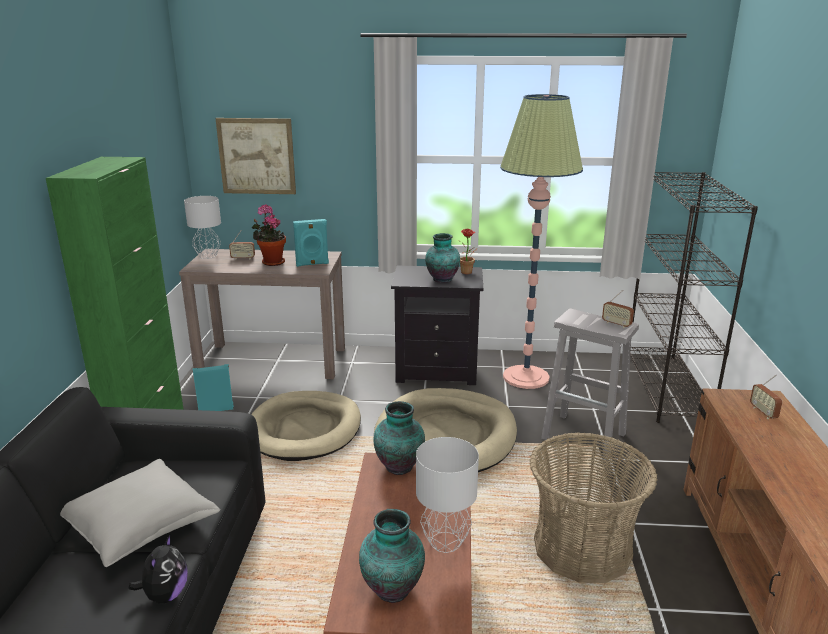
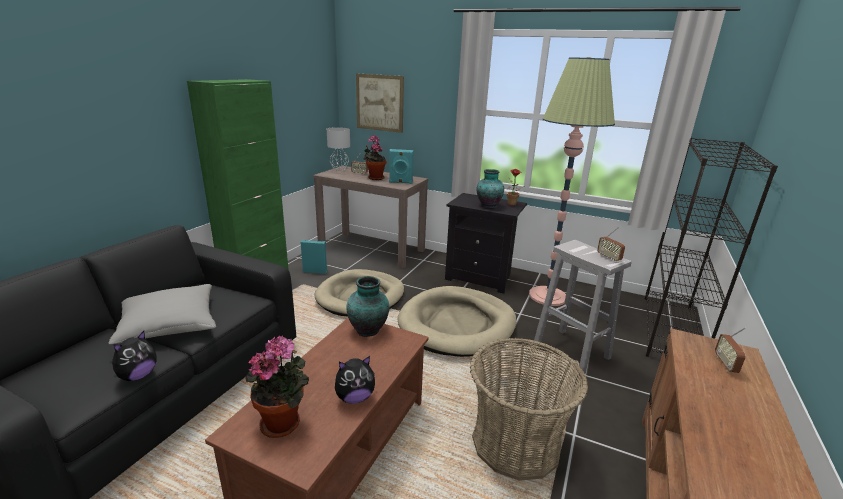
camera: 20 degrees right, 0 degrees up
(393, 587) = (284, 422): vase -> potted plant
(445, 541) = (355, 397): grey table lamp -> plush toy

